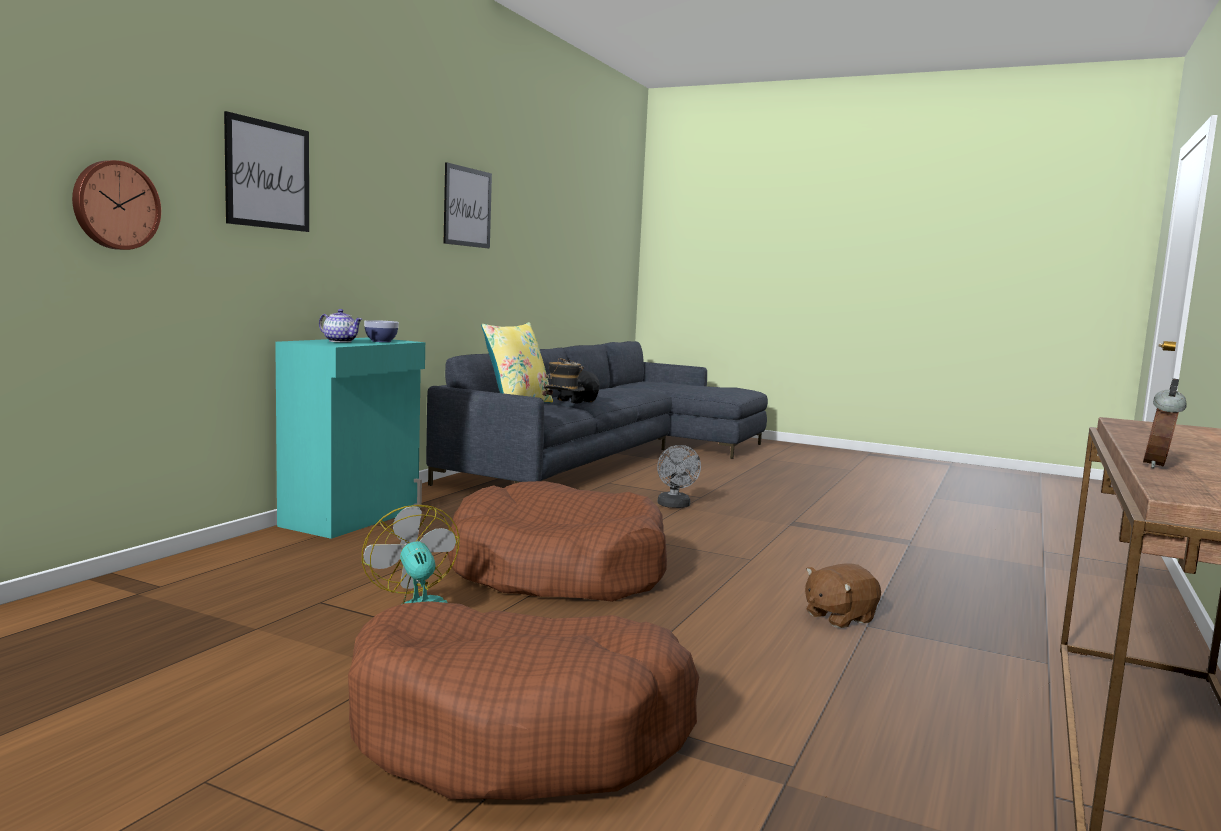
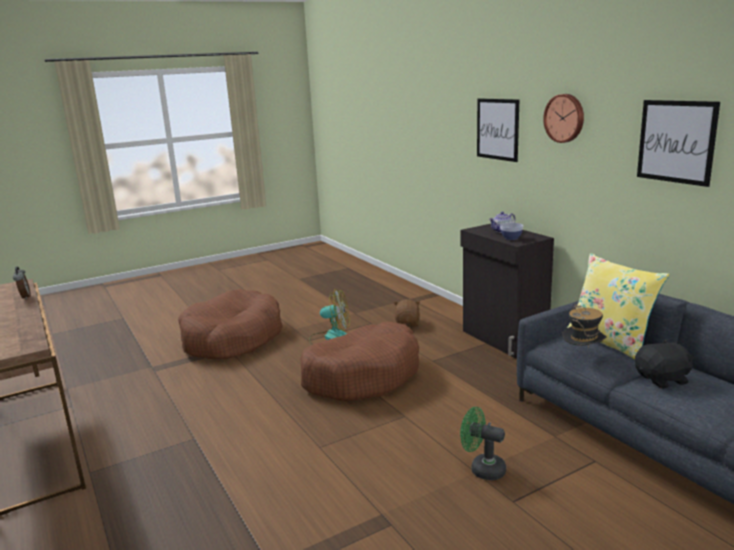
camera: 125 degrees right, 10 degrees up
(115, 205) = (441, 148): wall clock -> wall clock (565, 118)
(353, 518) = (503, 339): turquoise cabinet -> black cabinet
(675, 506) = (482, 469): grey fan -> green fan
(838, 617) = (212, 434): brown plush toy -> brown plush toy (407, 323)

